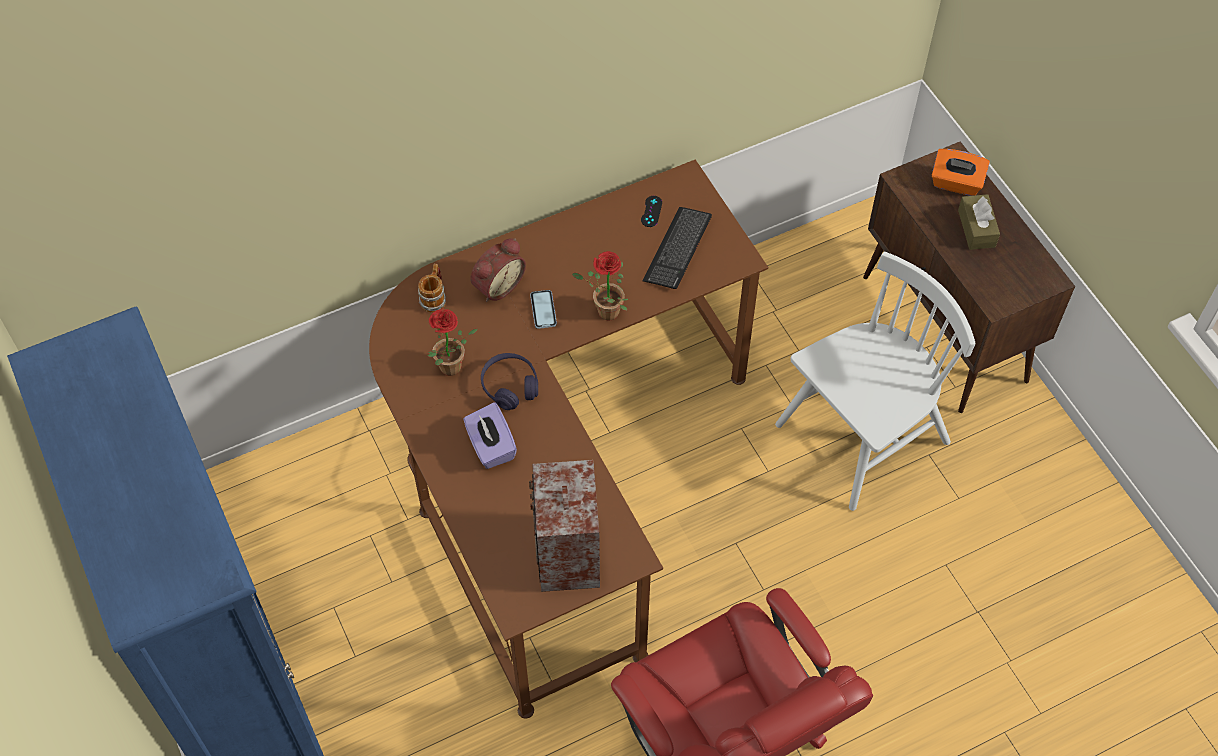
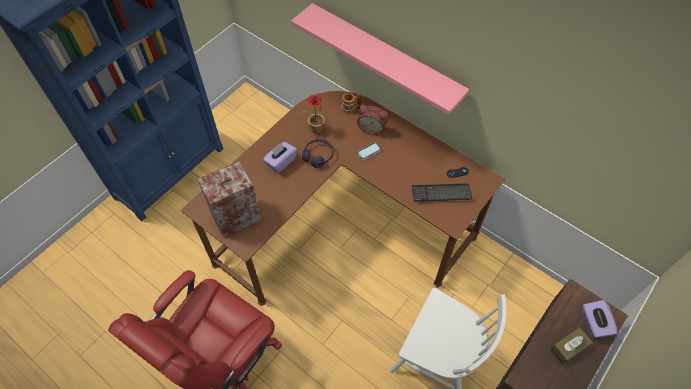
camera: 65 degrees right, 0 degrees up
(437, 176) = (385, 58): none -> pink shelf
(603, 312) = (382, 176): potted plant -> none
(956, 183) = (593, 324): orange tissue box -> purple tissue box

